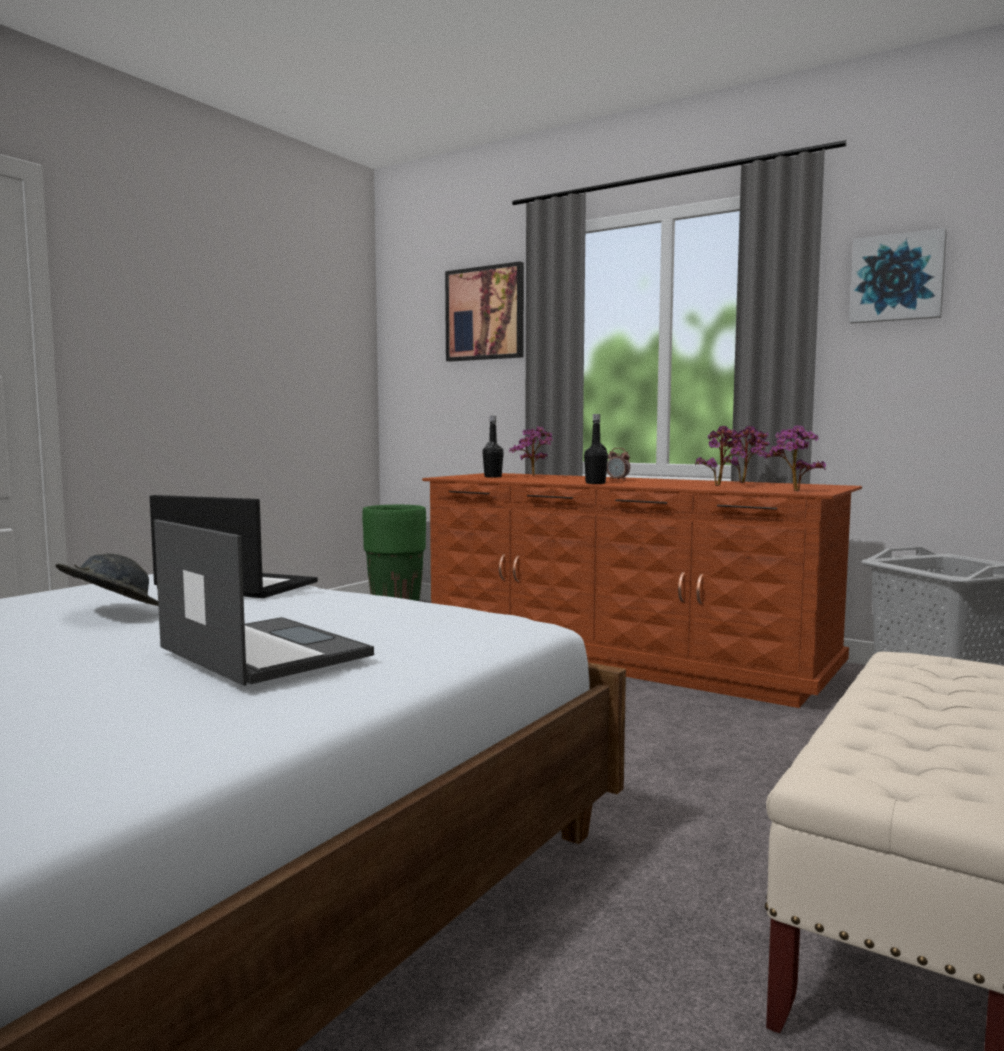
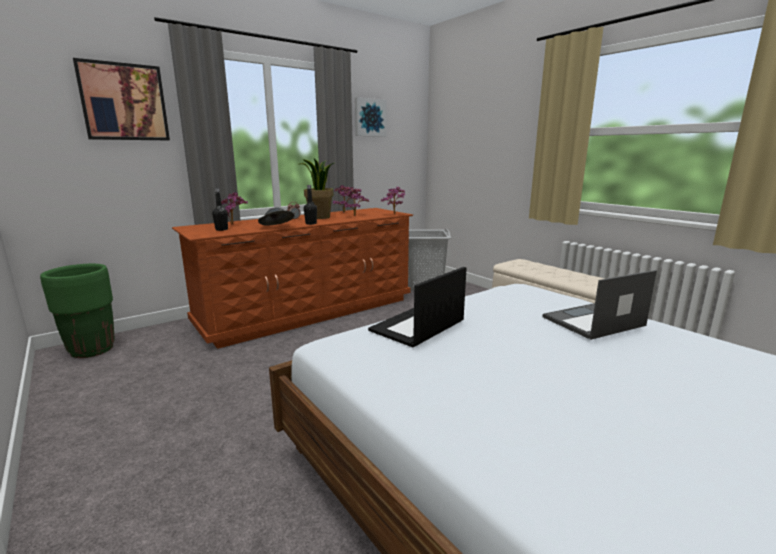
camera: 70 degrees left, 10 degrees up
(112, 613) = (485, 359): grey hat -> grey hat (276, 227)
(663, 482) = (319, 217): none -> potted plant

